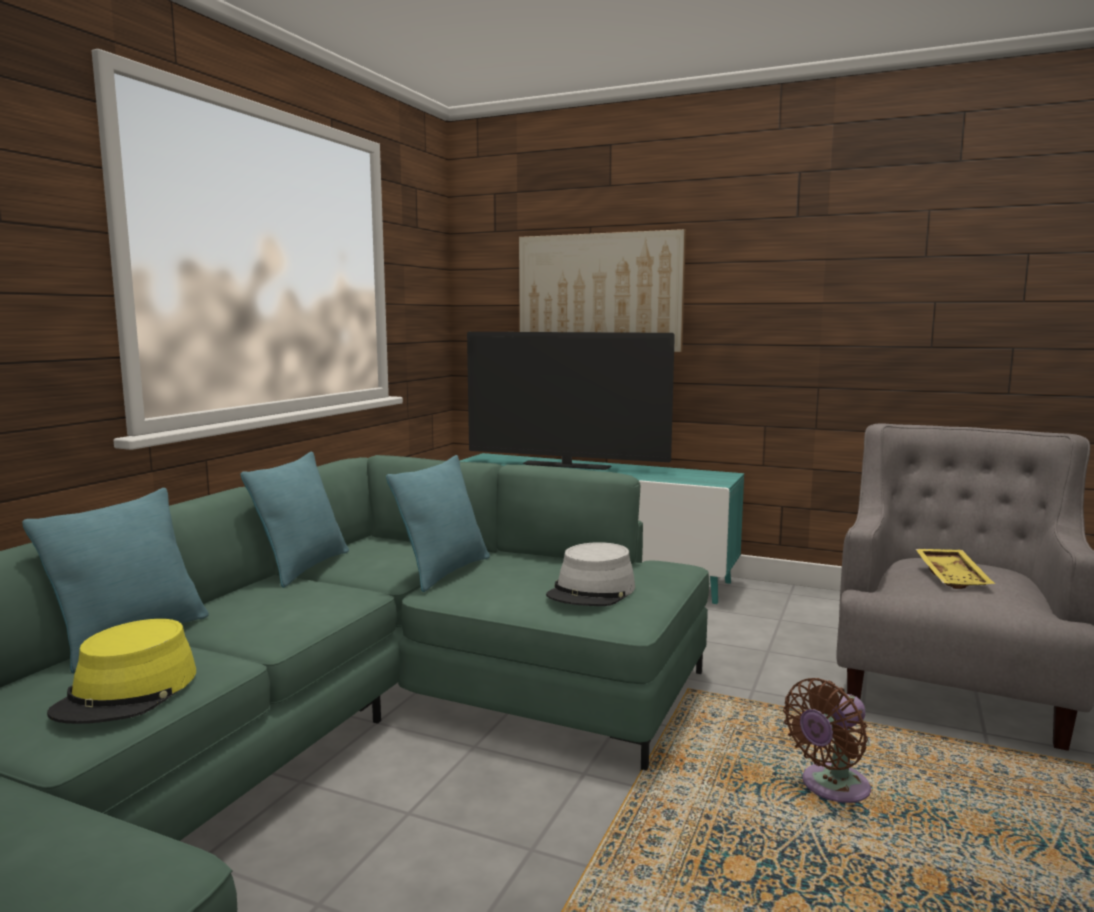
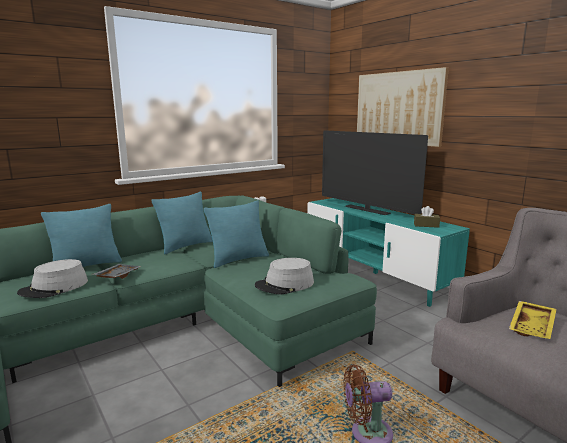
camera: 30 degrees right, 5 degrees up
(128, 692) = (54, 287): yellow hat -> grey hat
(247, 642) = (117, 276): none -> grey tray
(685, 476) = (426, 225): none -> brown tissue box

